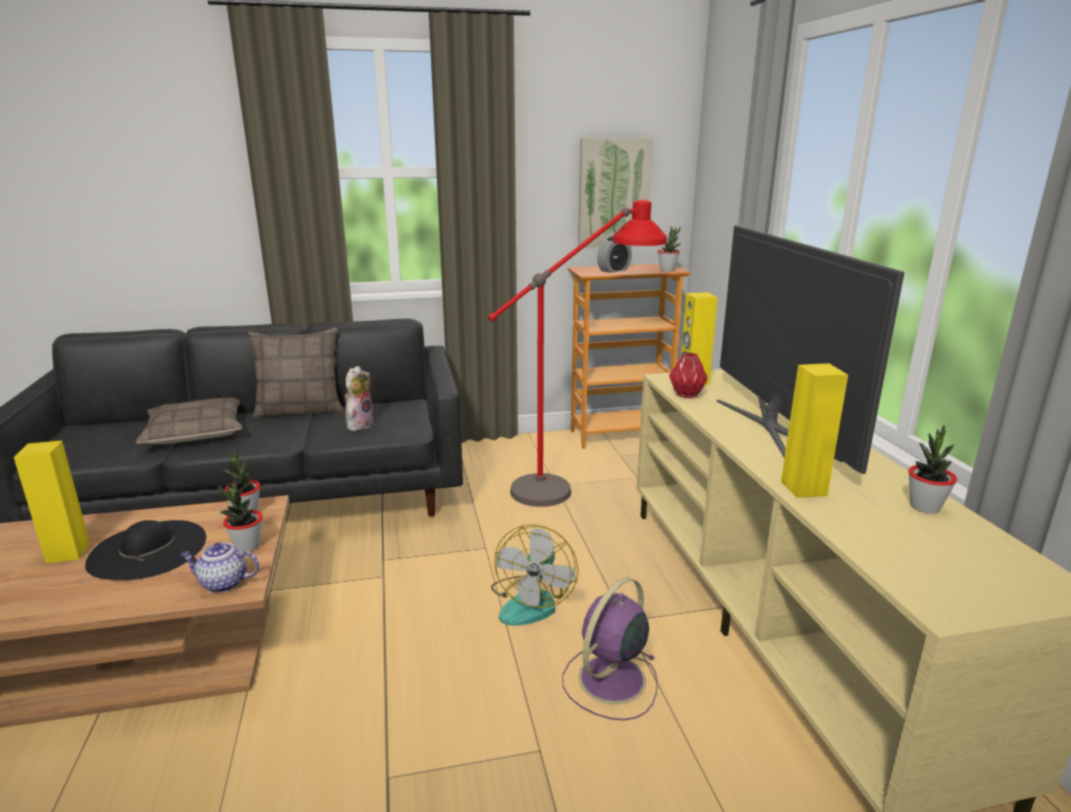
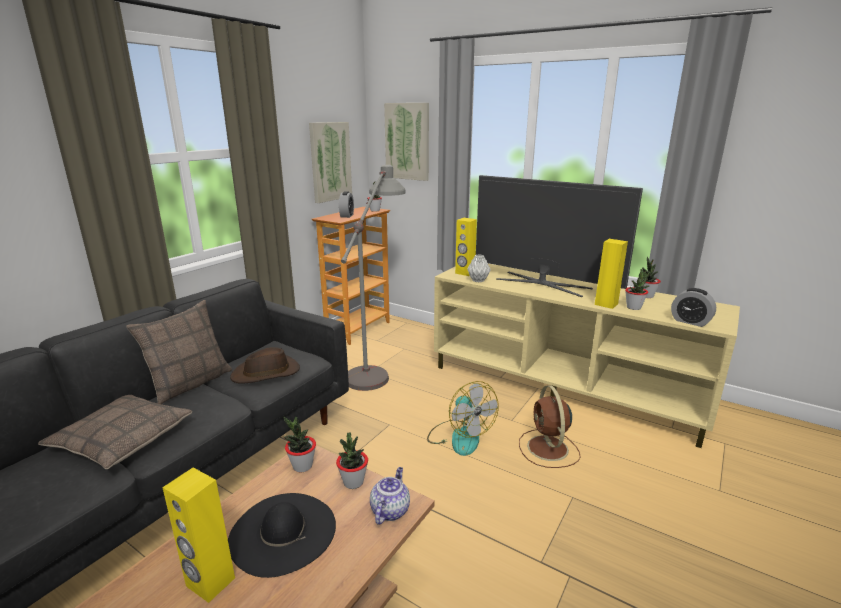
camera: 45 degrees left, 0 degrees up
(223, 583) = (390, 510): teapot -> teapot turned 150 degrees clockwise
(360, 424) = (266, 373): plush toy -> brown hat
(577, 481) = (377, 364): red floor lamp -> grey floor lamp
(610, 681) = (548, 449): purple fan -> brown fan
(686, 395) = (478, 280): red vase -> grey vase
(728, 169) = (407, 141): none -> picture
(842, 511) = (633, 307): none -> potted plant
(898, 574) = (690, 321): none -> alarm clock

